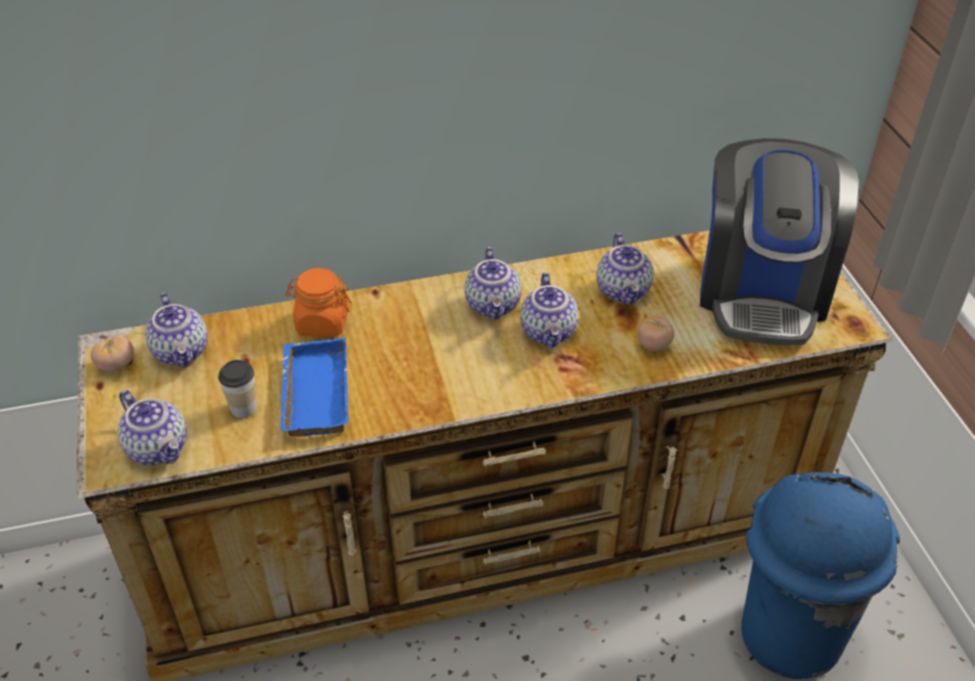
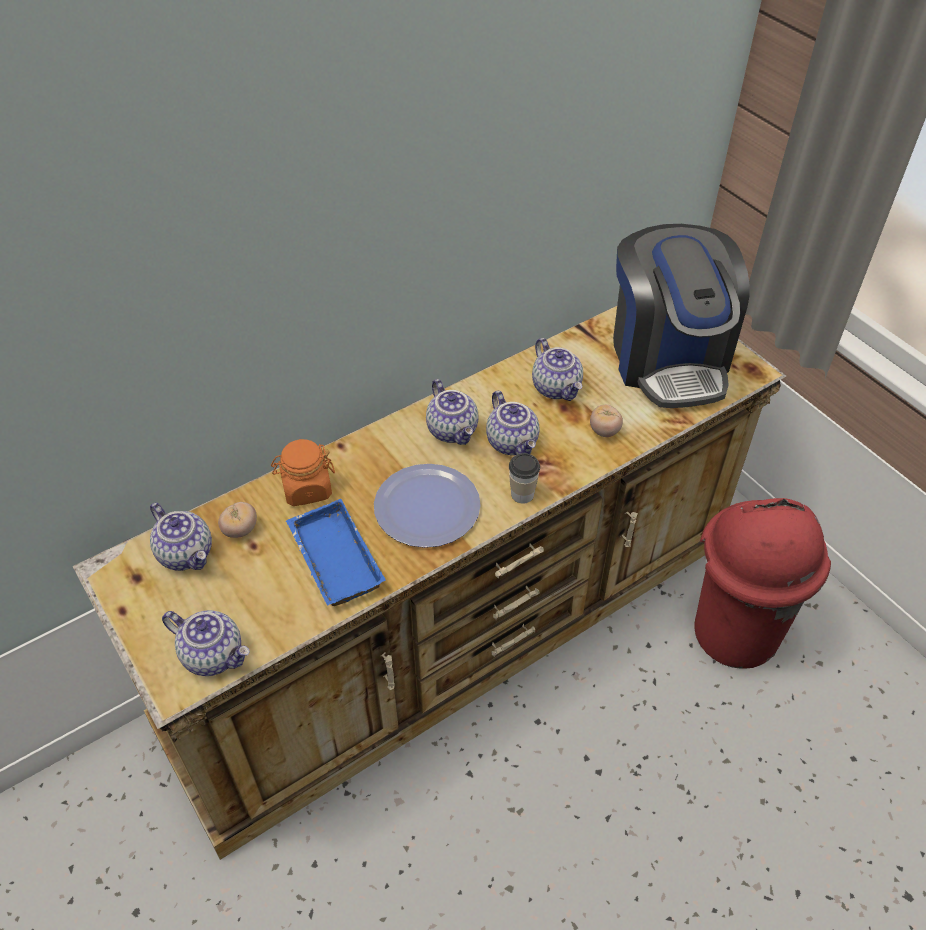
camera: 20 degrees left, 5 degrees up
(116, 365) = (128, 586): tomato -> tomato (240, 530)
(243, 407) = (275, 591): cup -> cup (522, 494)
(430, 370) = (427, 507): none -> plate
(788, 633) = (733, 631): blue trash can -> red trash can

